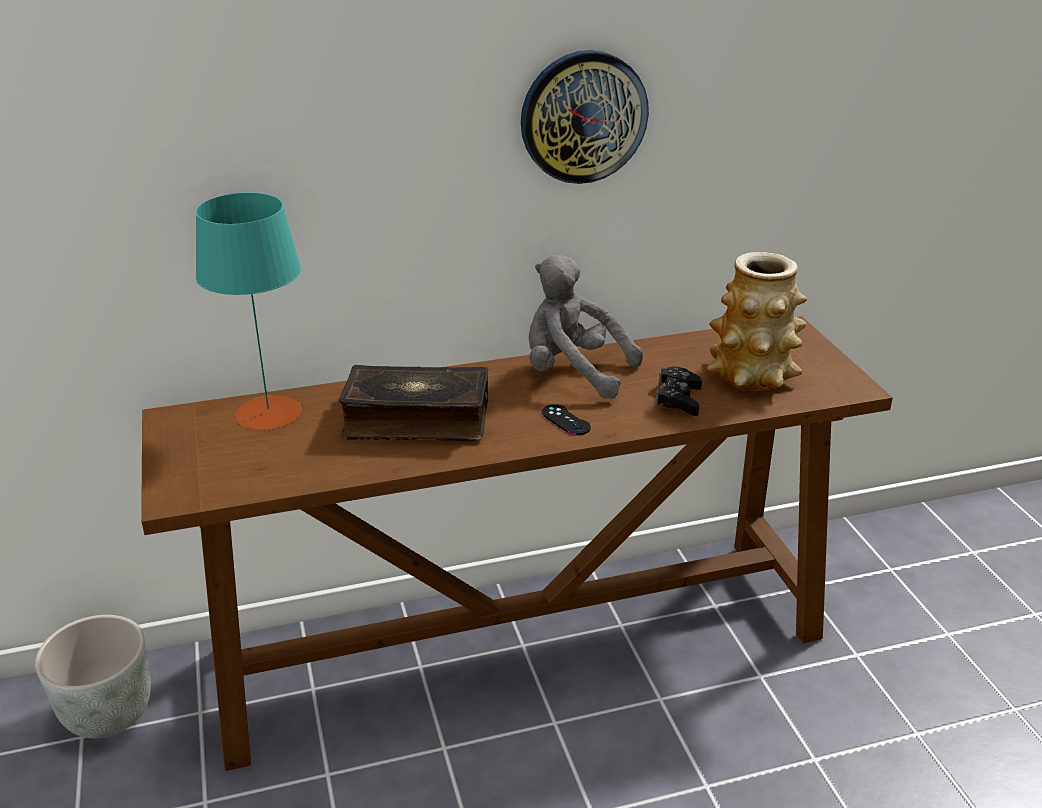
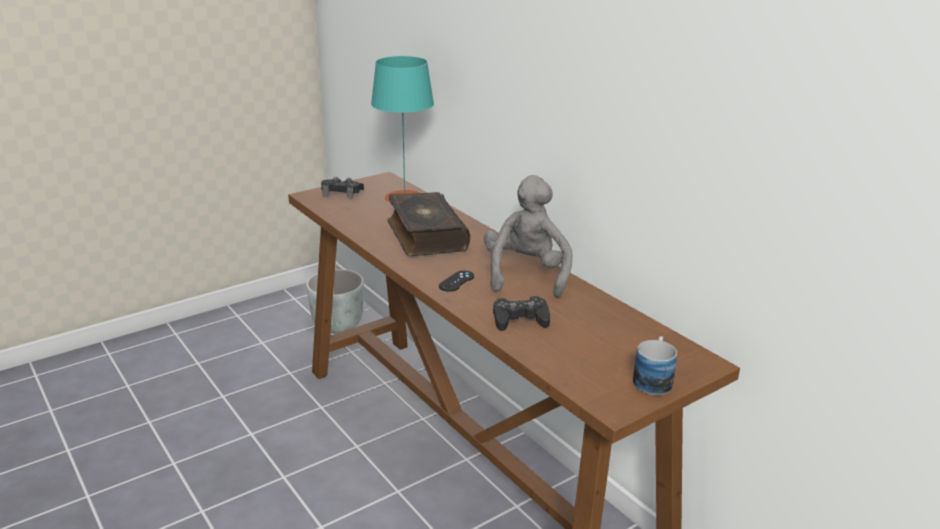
camera: 70 degrees right, 5 degrees down
(194, 465) = (342, 193): none -> black game controller
(583, 117) = (594, 81): wall clock -> none
(752, 377) = (586, 349): vase -> none
(814, 358) = (653, 379): none -> mug

